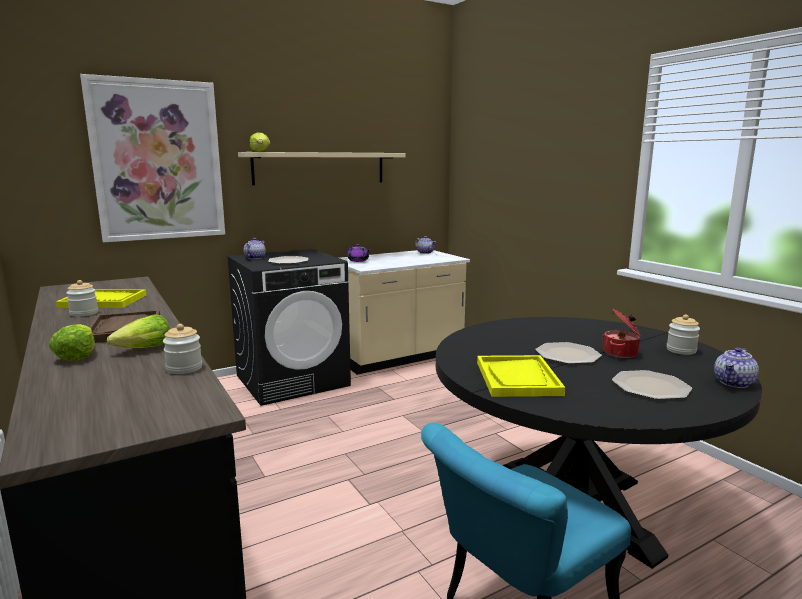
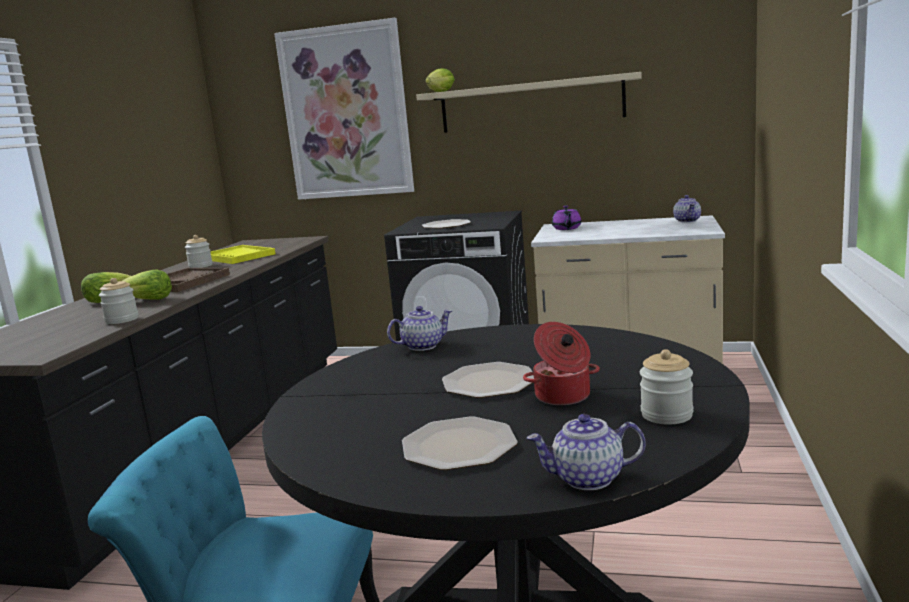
camera: 45 degrees right, 0 degrees up
(255, 258) = (430, 220): teapot -> teapot (423, 346)
(518, 378) = (356, 394): yellow tray -> none

